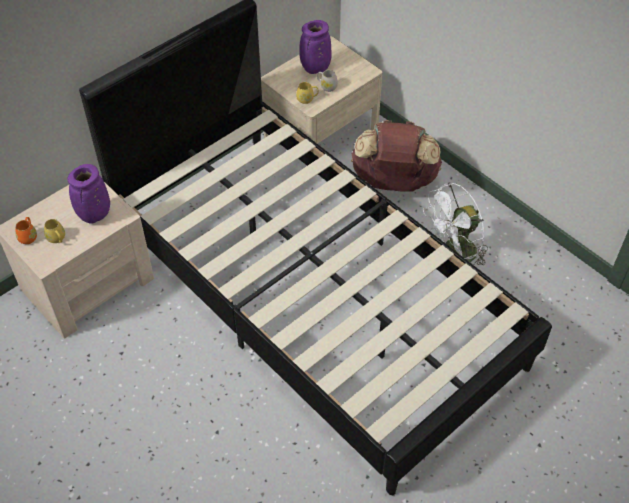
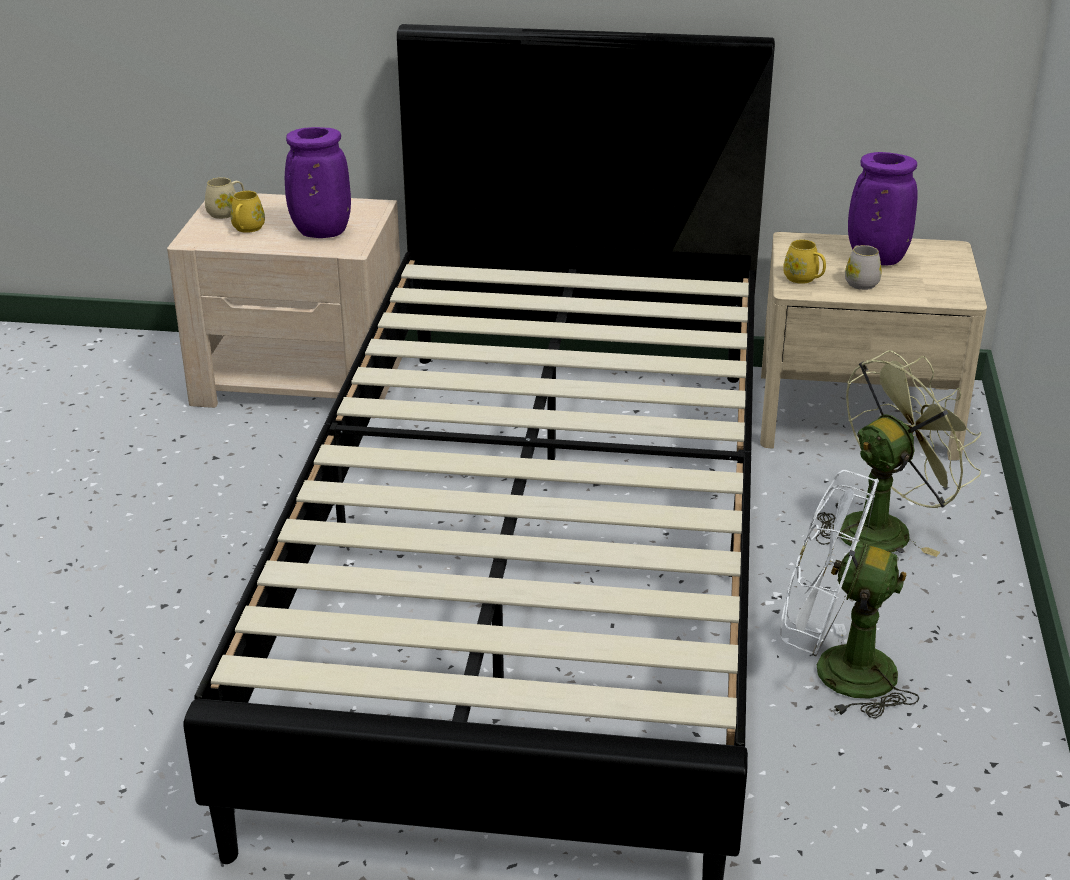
camera: 50 degrees right, 20 degrees down
(28, 236) = (227, 212): orange mug -> beige mug
(393, 182) = (883, 527): brown backpack -> green fan

